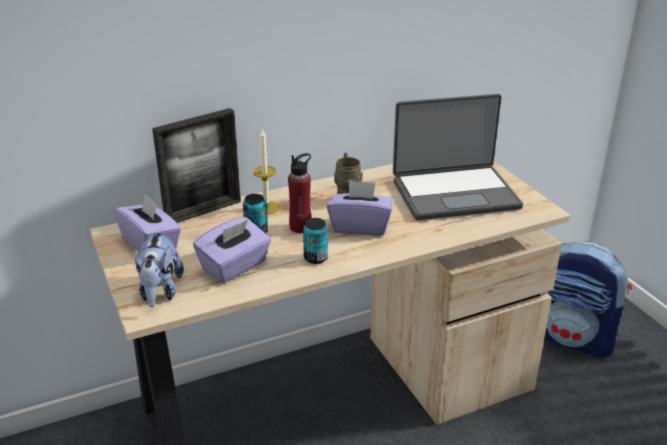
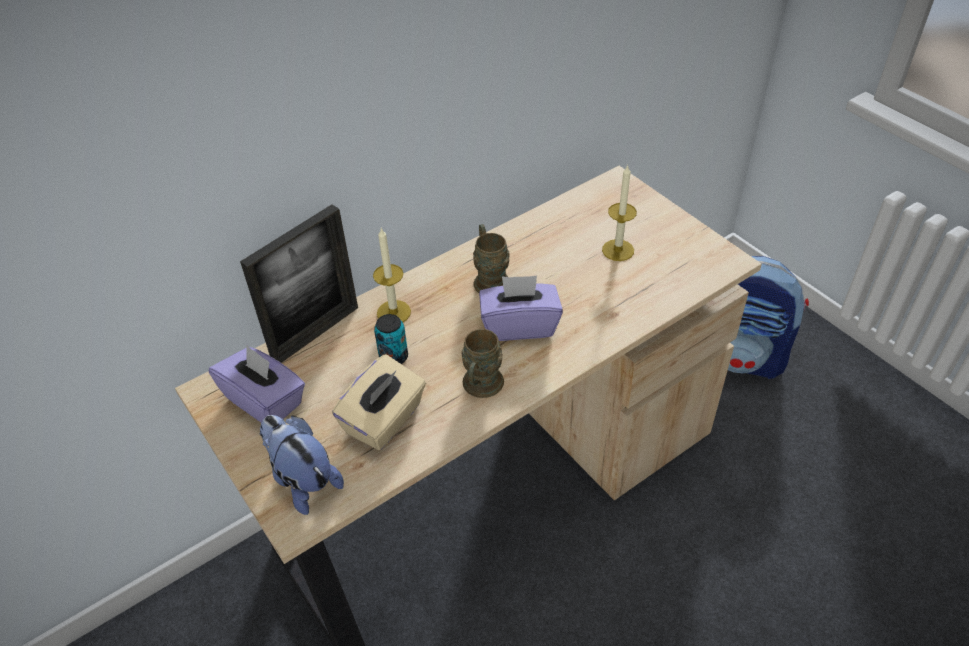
camera: 10 degrees left, 15 degrees up
(160, 292) = (303, 480): plush toy -> plush toy turned 150 degrees clockwise
(235, 266) = (384, 420): purple tissue box -> beige tissue box
(300, 227) = (447, 339): red bottle -> none
(315, 258) = (480, 388): can -> brown mug
(454, 193) = (618, 250): laptop -> candle

